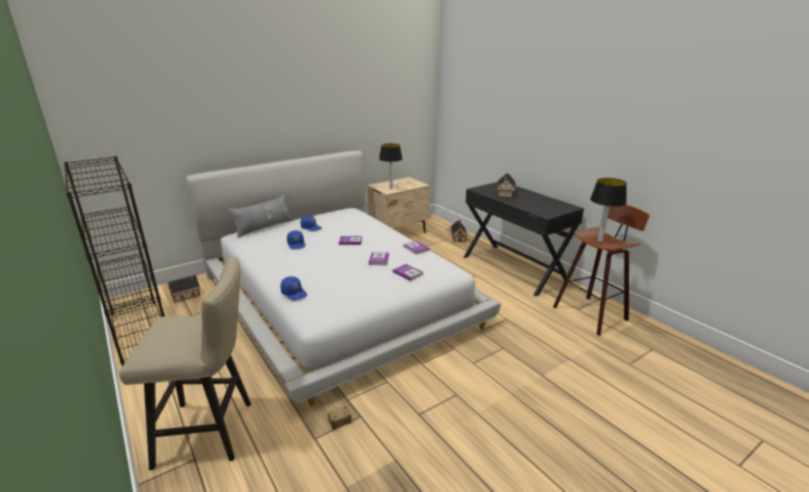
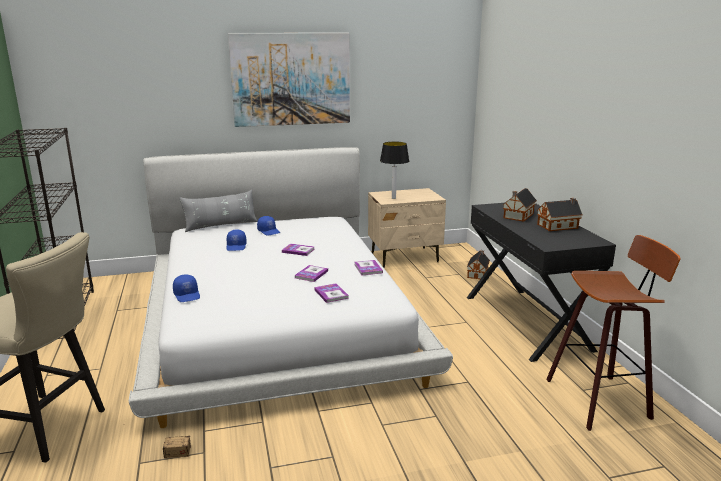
camera: 20 degrees right, 5 degrees down
(187, 295) = (128, 289): toy house -> toy house (559, 226)
(303, 97) = (291, 79): none -> picture
(600, 241) = (604, 289): table lamp -> none

